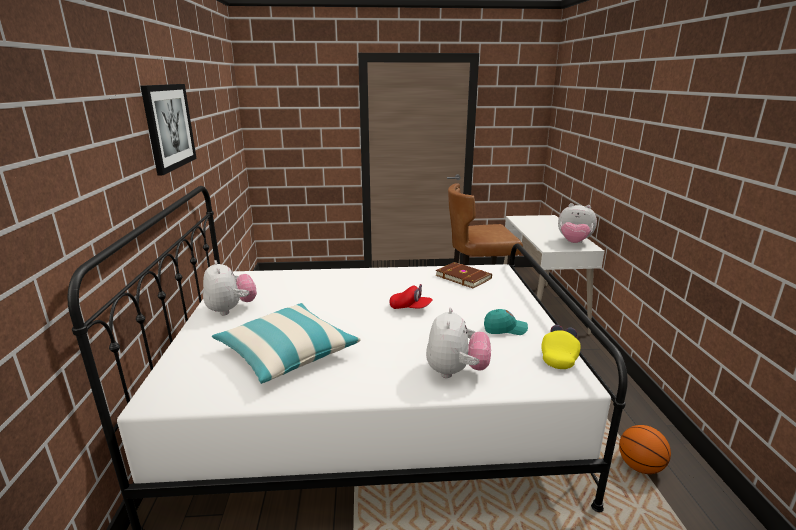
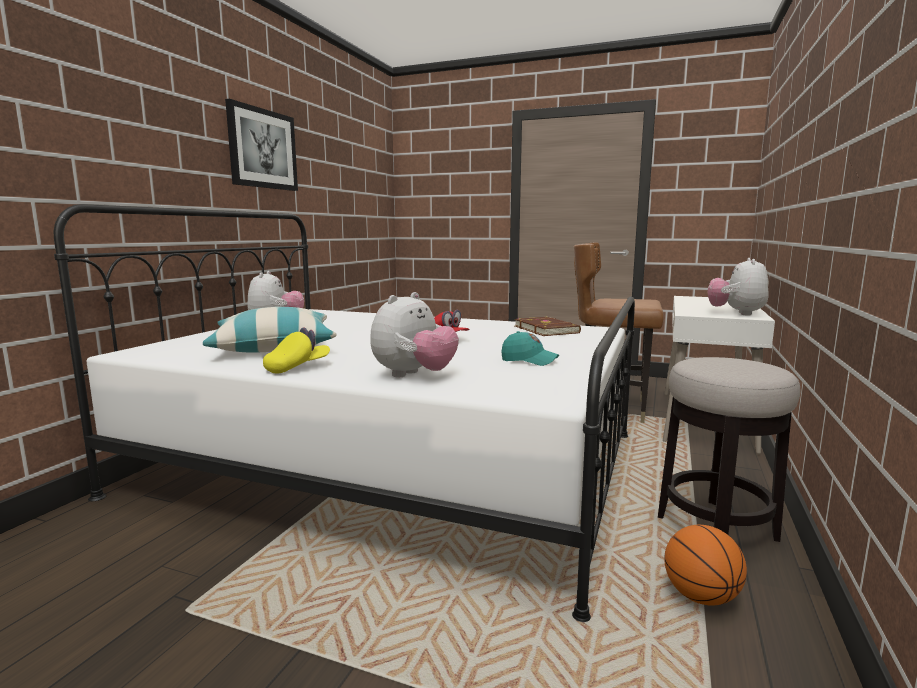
camera: 25 degrees right, 10 degrees down
(559, 357) = (562, 383): yellow cap -> yellow cap (297, 368)
(574, 242) = (736, 313): plush toy -> plush toy turned 60 degrees clockwise
(610, 407) = (716, 527): none -> stool

